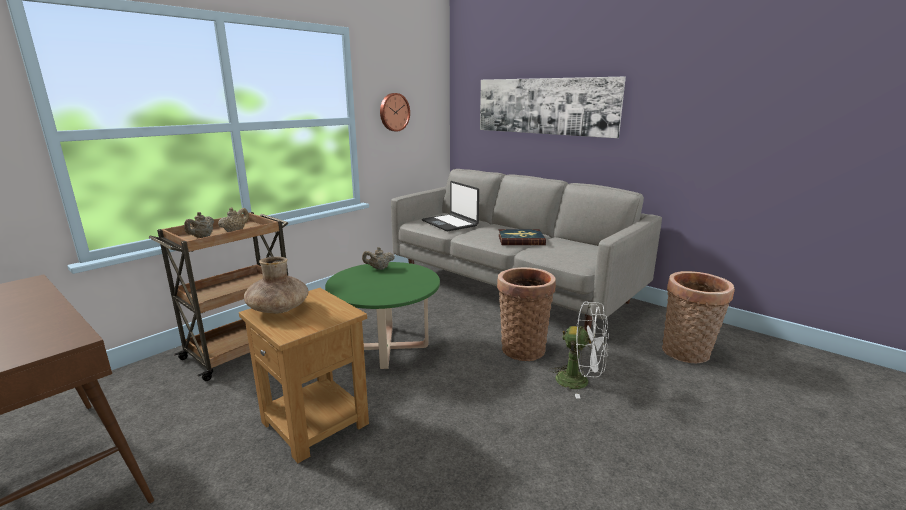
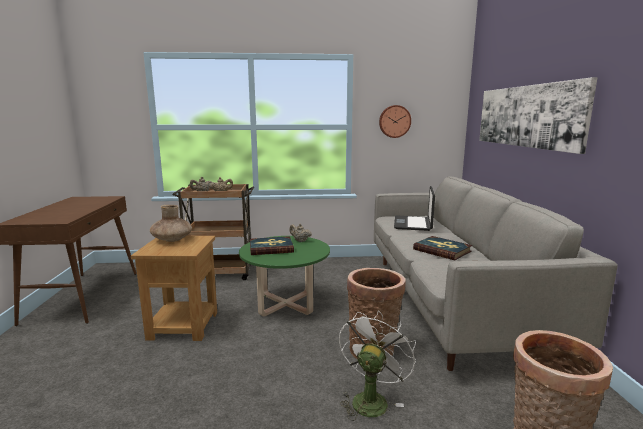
camera: 45 degrees right, 5 degrees down
(368, 285) = (271, 248): none -> book
(580, 381) = (371, 399): white fan -> white fan turned 135 degrees counterclockwise

